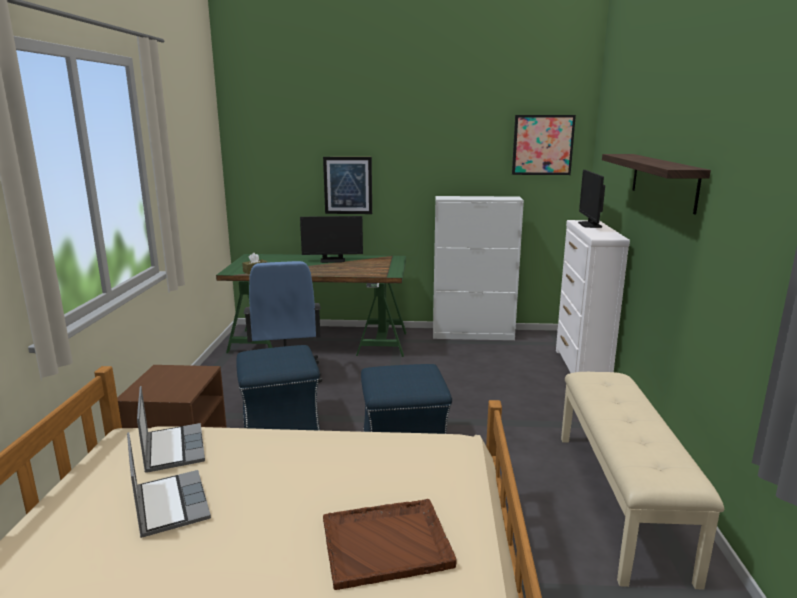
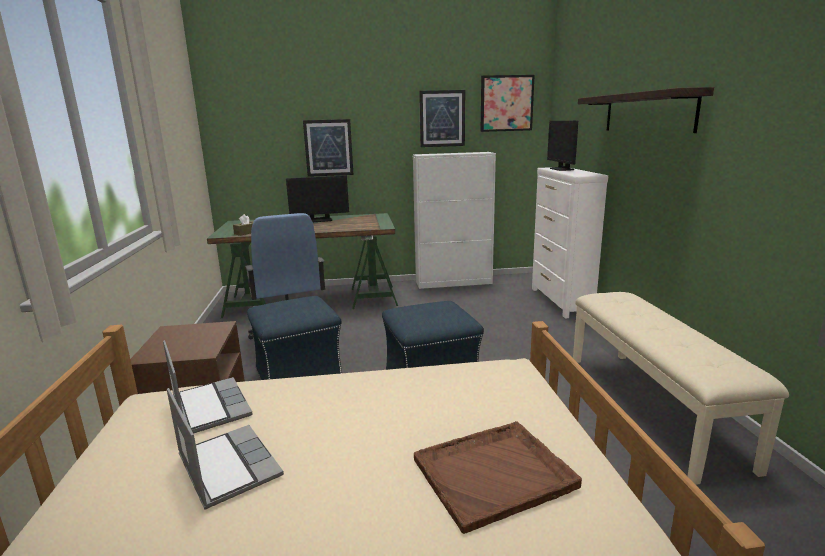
camera: 10 degrees left, 0 degrees up
(469, 159) = (442, 118): none -> picture

